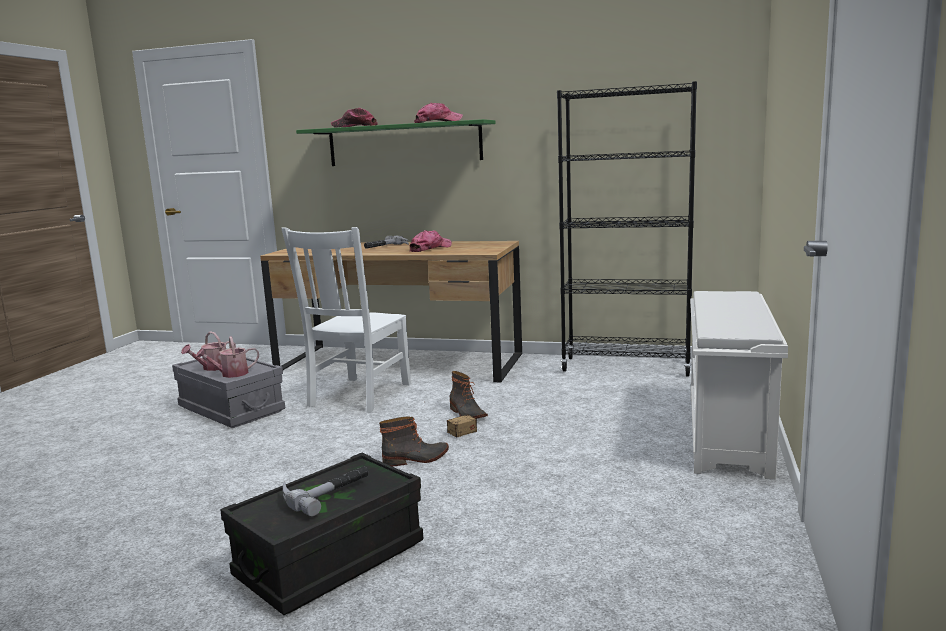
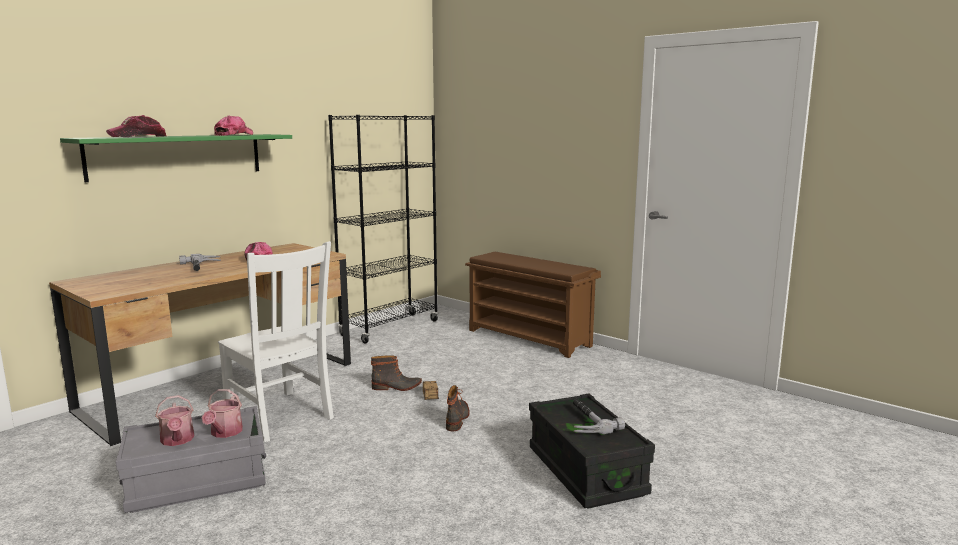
camera: 65 degrees left, 0 degrees up
(729, 434) = (530, 338): white shoe rack -> brown shoe rack

